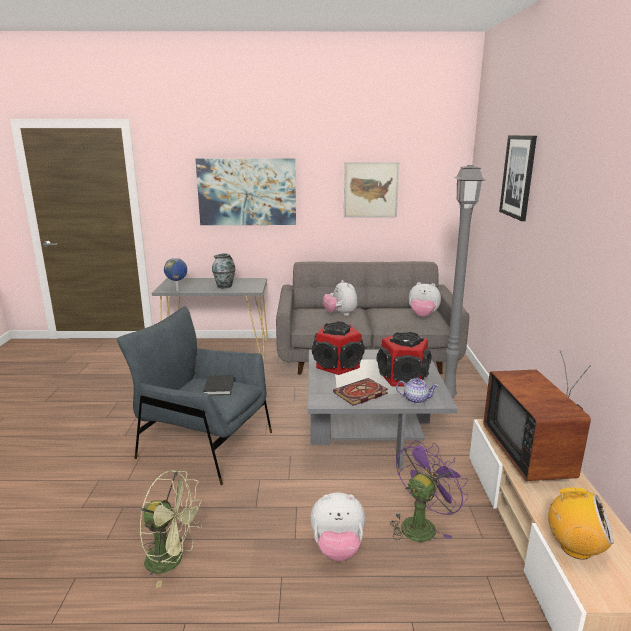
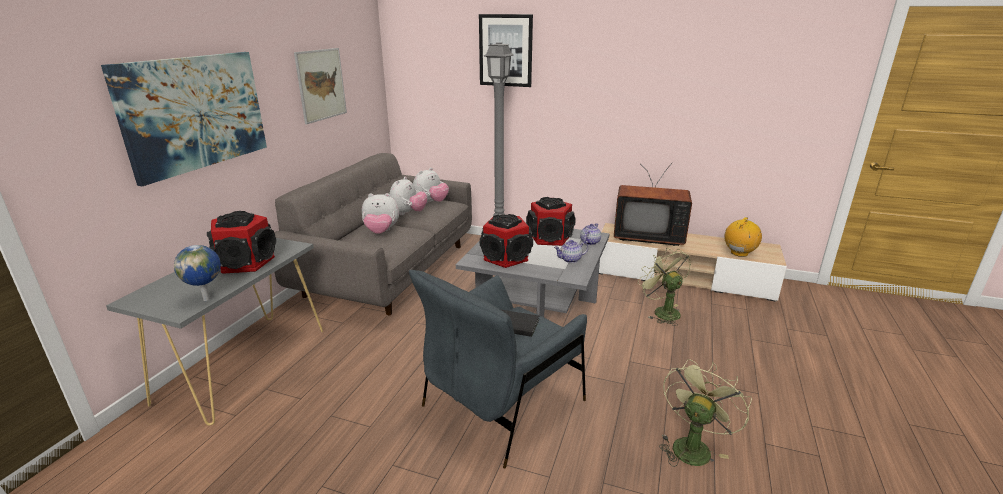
camera: 70 degrees left, 5 degrees up
(225, 286) = (246, 262): vase -> speaker
(337, 548) = (683, 351): plush toy -> plush toy (408, 213)
(360, 394) = (570, 259): book -> teapot
(421, 524) = (662, 311): purple fan -> green fan

